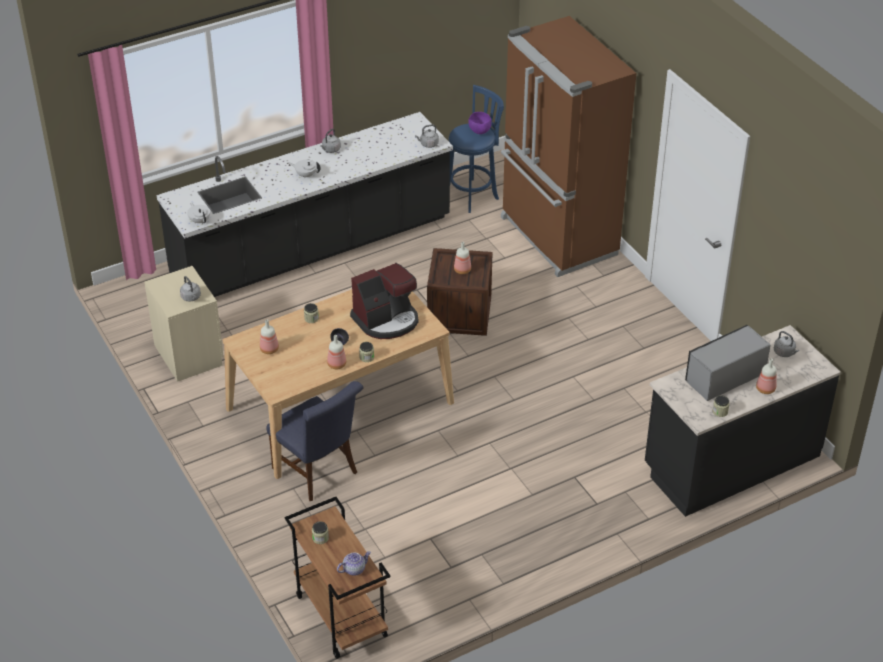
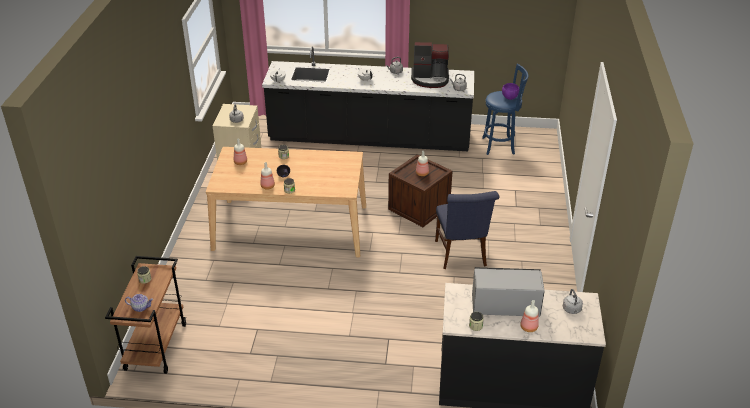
camera: 35 degrees right, 5 degrees down
(318, 472) = (237, 258): blue chair -> blue chair (461, 255)
(386, 320) = (326, 175): coffee machine -> coffee machine (430, 79)
(557, 237) = (531, 190): brown fridge -> none

